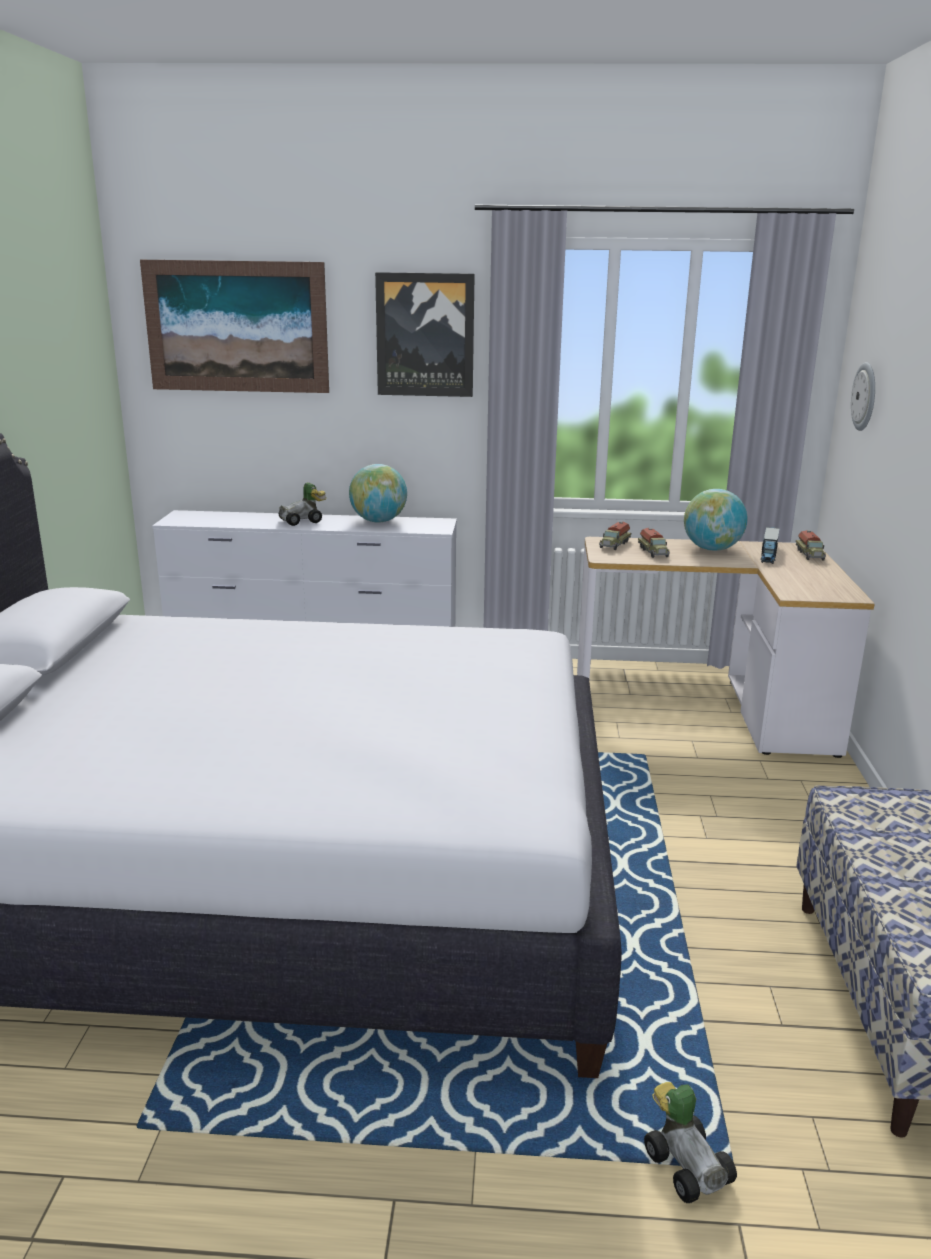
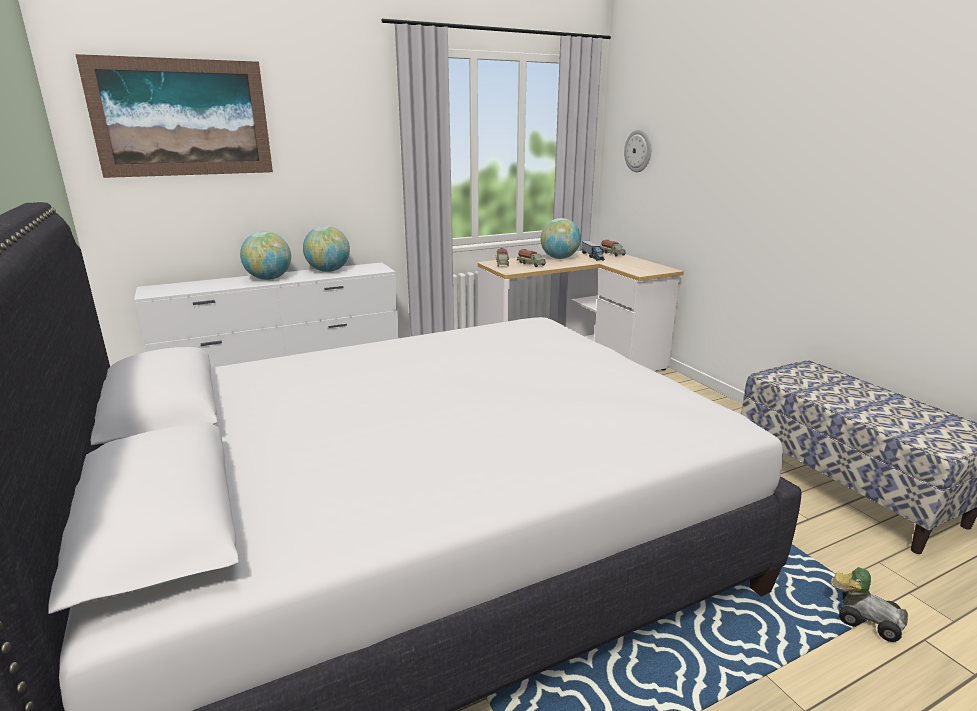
camera: 30 degrees left, 0 degrees up
(303, 521) = (269, 279): toy car -> globe
(425, 335) = (346, 122): picture -> none

